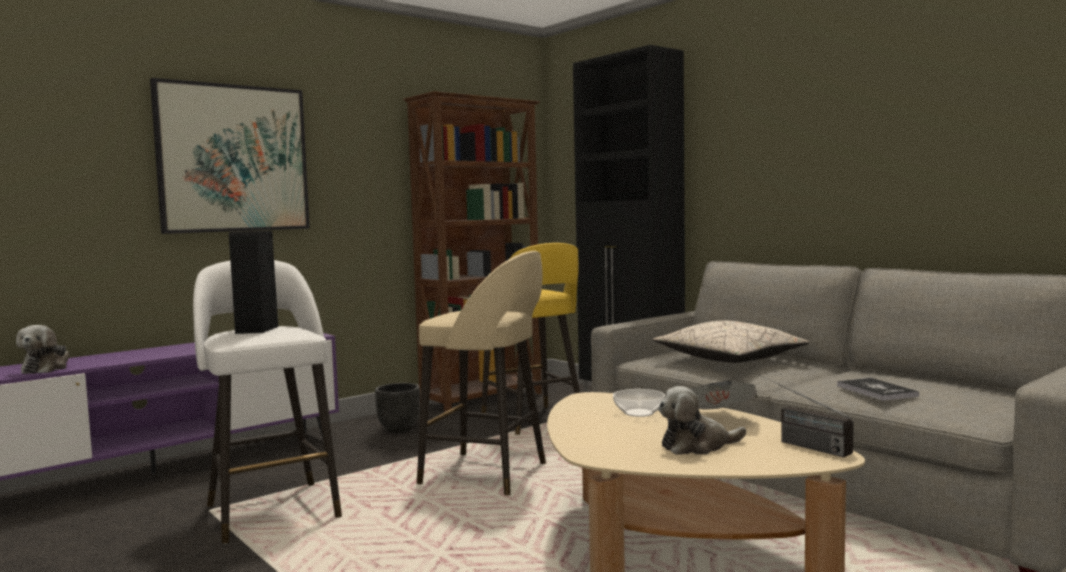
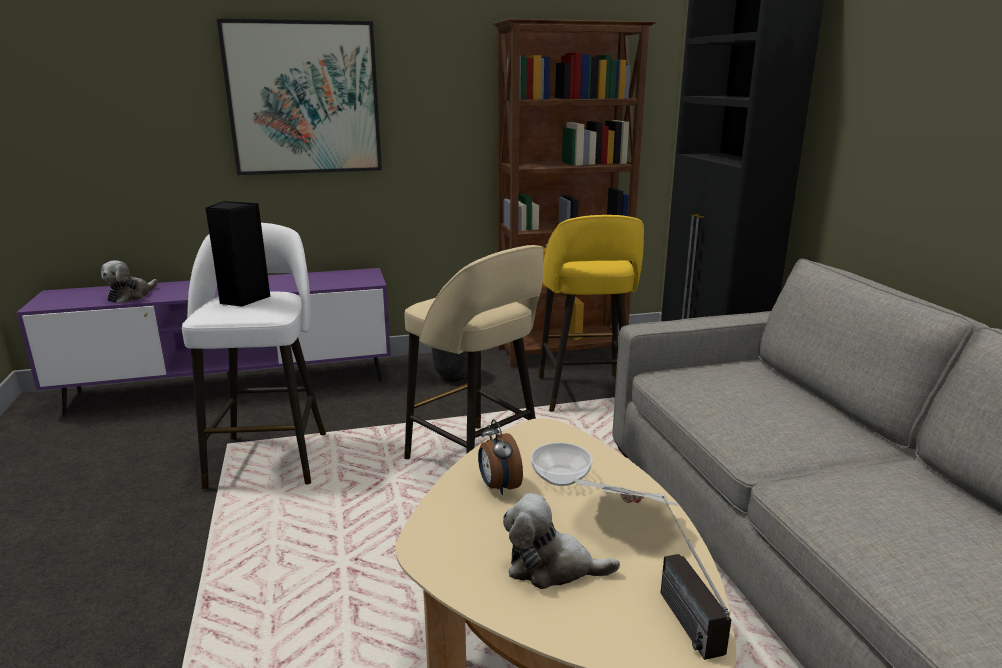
camera: 25 degrees right, 15 degrees up
(601, 424) = (498, 487): none -> alarm clock
(729, 360) = (758, 404): beige pillow -> none
(876, 391) = (883, 532): book -> none

